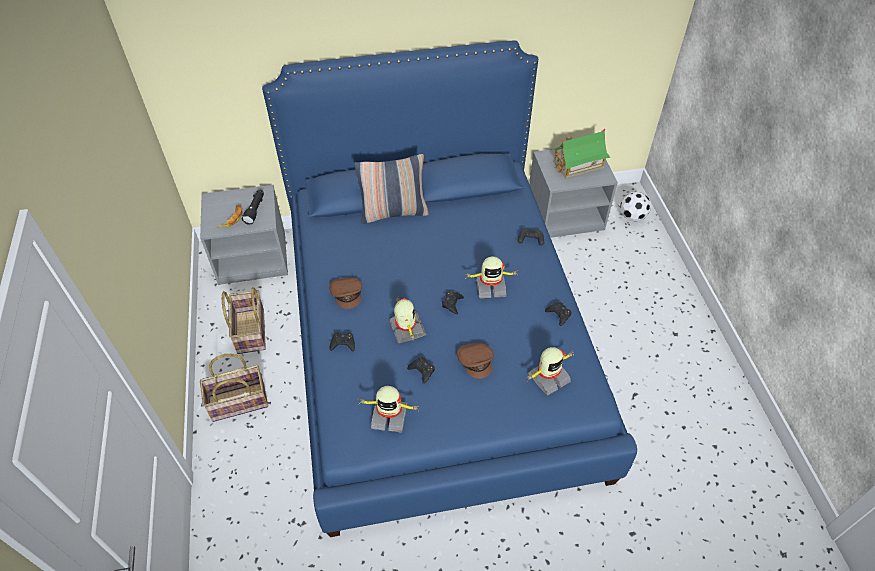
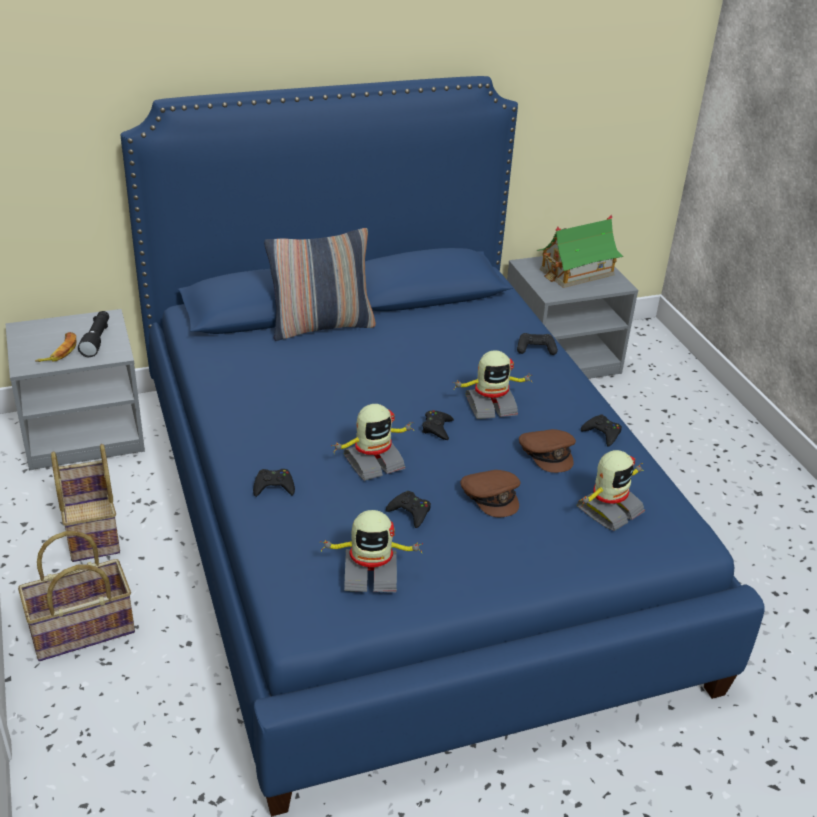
camera: 10 degrees left, 15 degrees down
(347, 294) = (268, 424): brown cap -> brown cap (547, 454)
(406, 329) = (373, 462): toy robot -> toy robot turned 90 degrees clockwise
(632, 216) = (657, 357): football -> none

